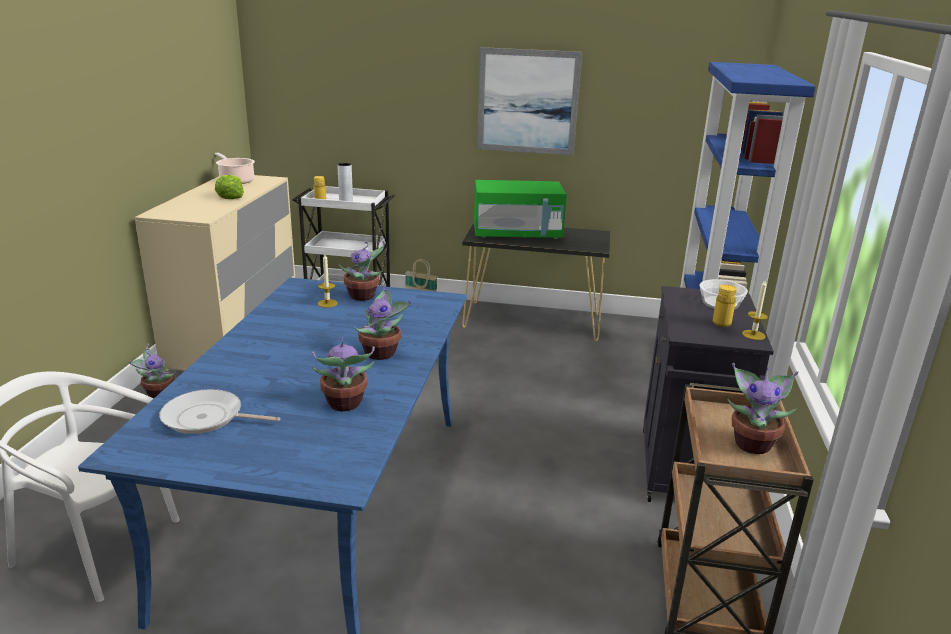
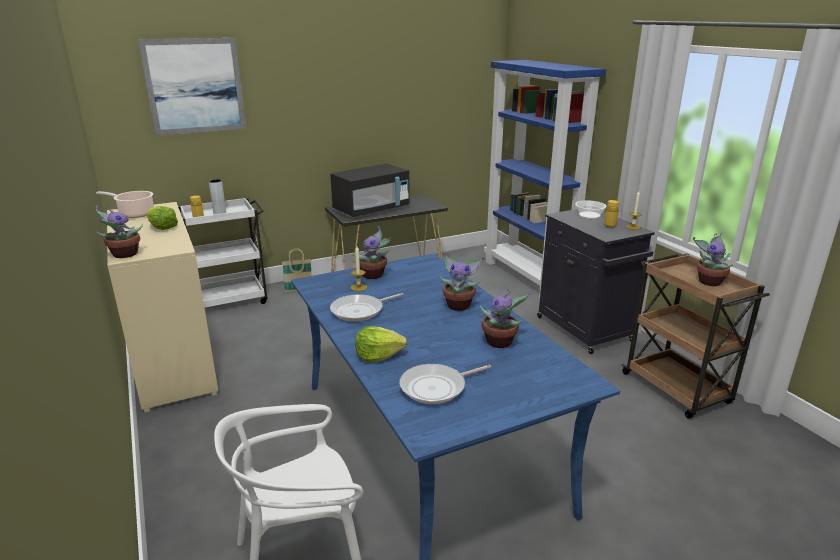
camera: 35 degrees left, 0 degrees up
(158, 394) = (170, 430): potted plant -> potted plant (123, 254)
(221, 369) = (378, 355): none -> lettuce
(285, 325) = (360, 311): none -> frying pan
(517, 235) = (371, 210): green microwave -> black microwave
(527, 102) = (354, 105): picture -> picture (195, 86)

